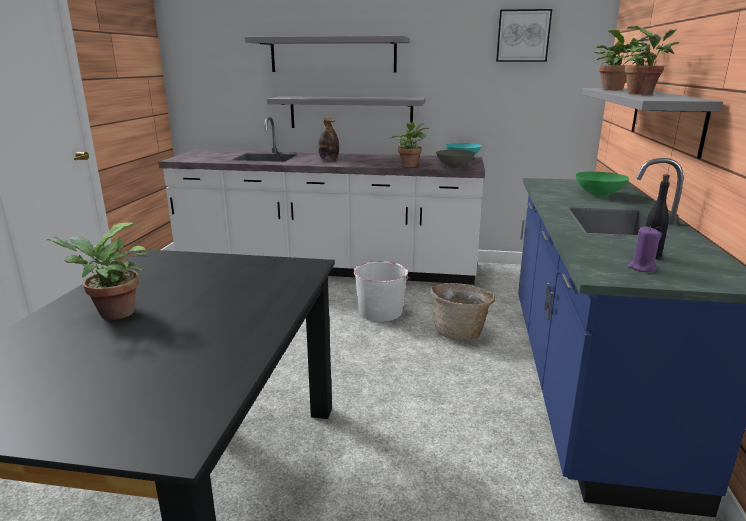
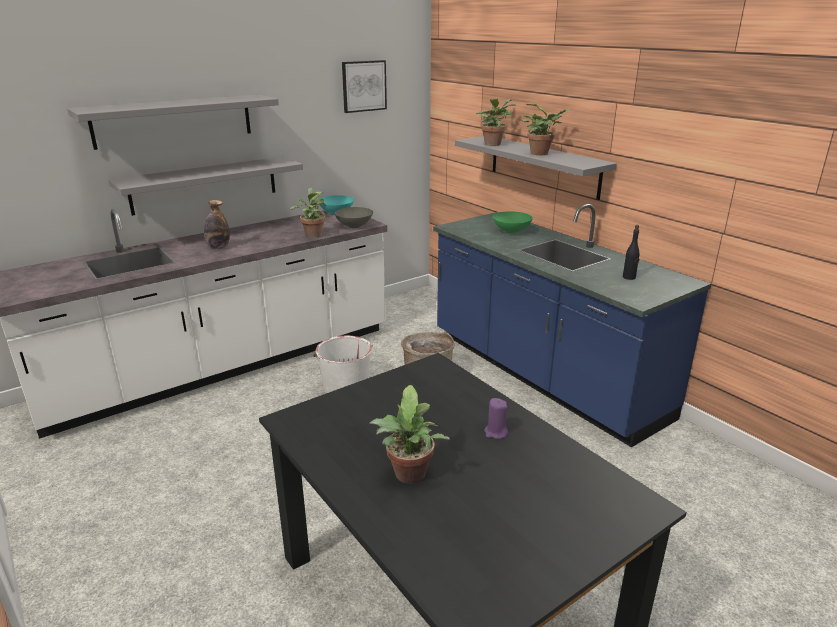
camera: 45 degrees left, 5 degrees up
(642, 268) = (642, 288): purple candle -> purple candle (496, 432)

